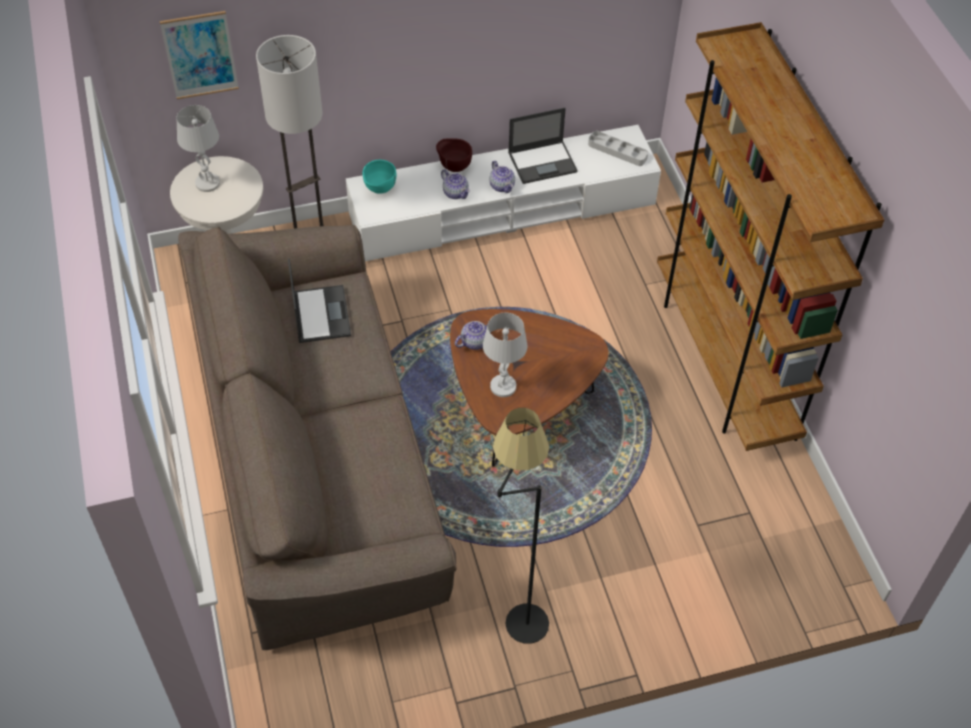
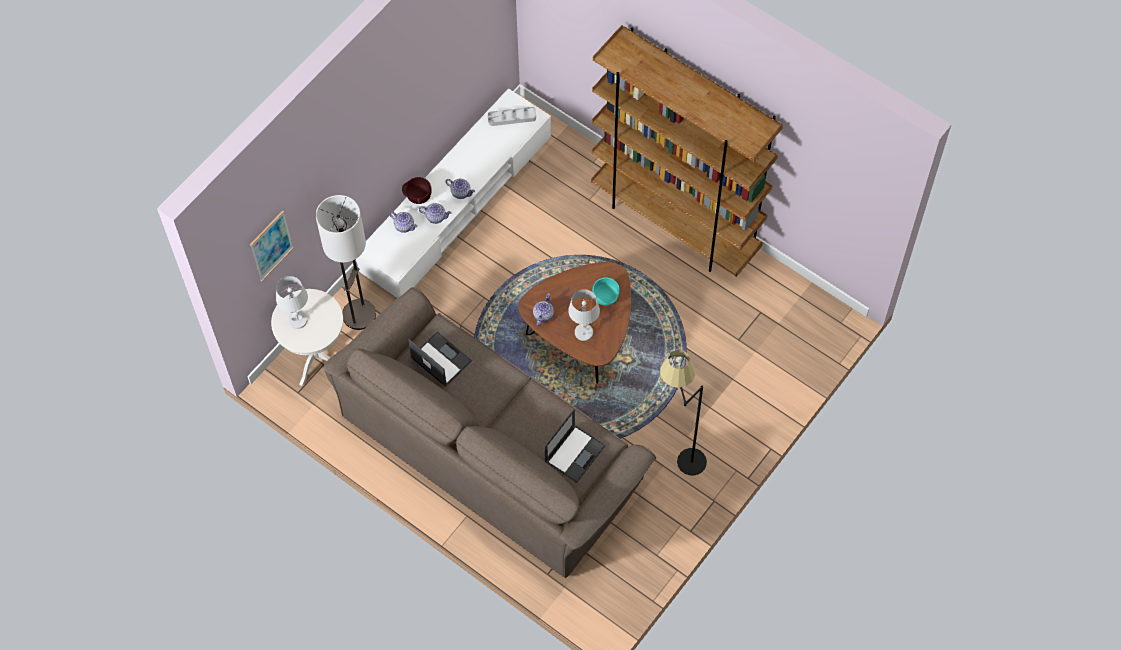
camera: 35 degrees left, 10 degrees up
(379, 190) = (385, 247): turquoise bowl -> turquoise bowl (606, 300)
(417, 183) = (404, 226): none -> teapot
(543, 162) = (471, 157): laptop -> laptop (575, 453)

